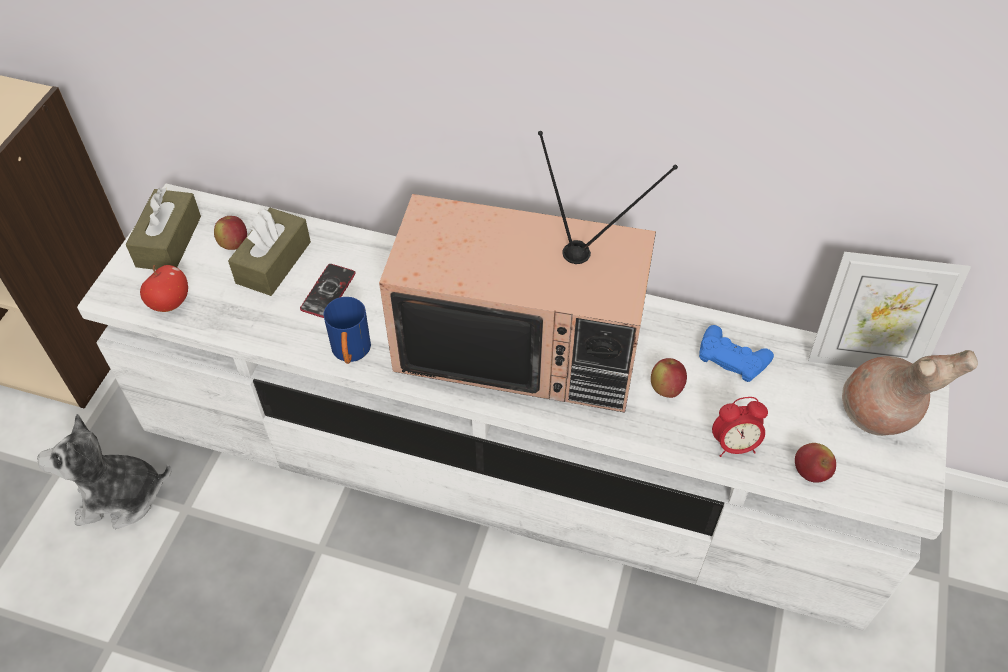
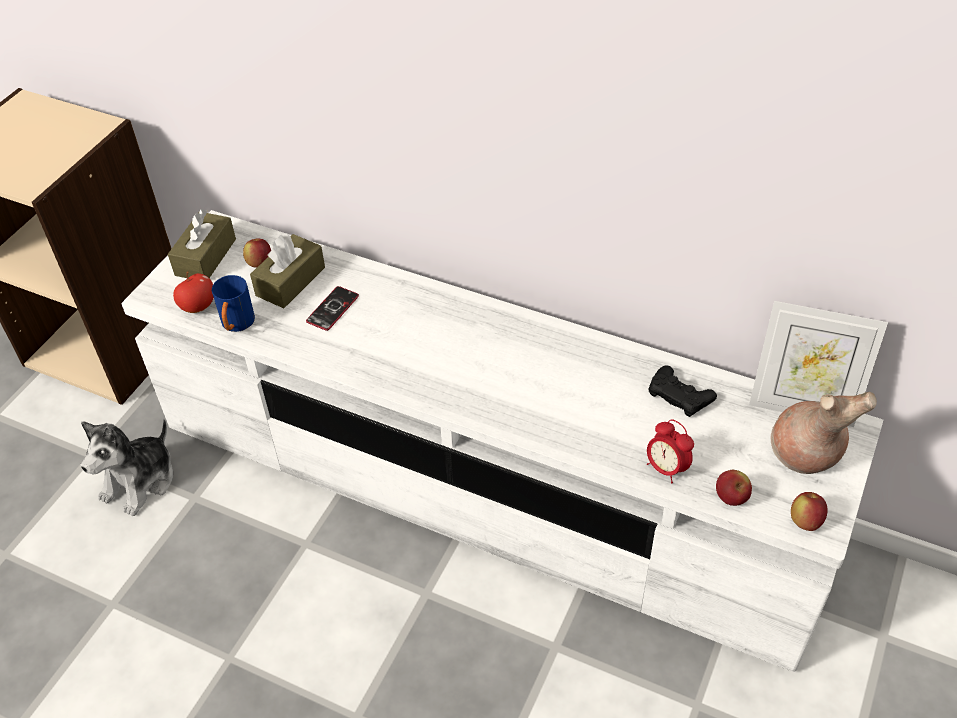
camera: 10 degrees right, 5 degrees down
(120, 497) = (140, 482): plush toy -> plush toy turned 60 degrees counterclockwise
(351, 353) = (343, 361): blue mug -> blue mug (236, 325)
(523, 344) = (493, 366): television -> none
(666, 388) = (614, 415): apple -> apple (805, 521)
(732, 357) = (680, 395): blue game controller -> black game controller
(734, 445) = (666, 468): alarm clock -> alarm clock turned 45 degrees clockwise

